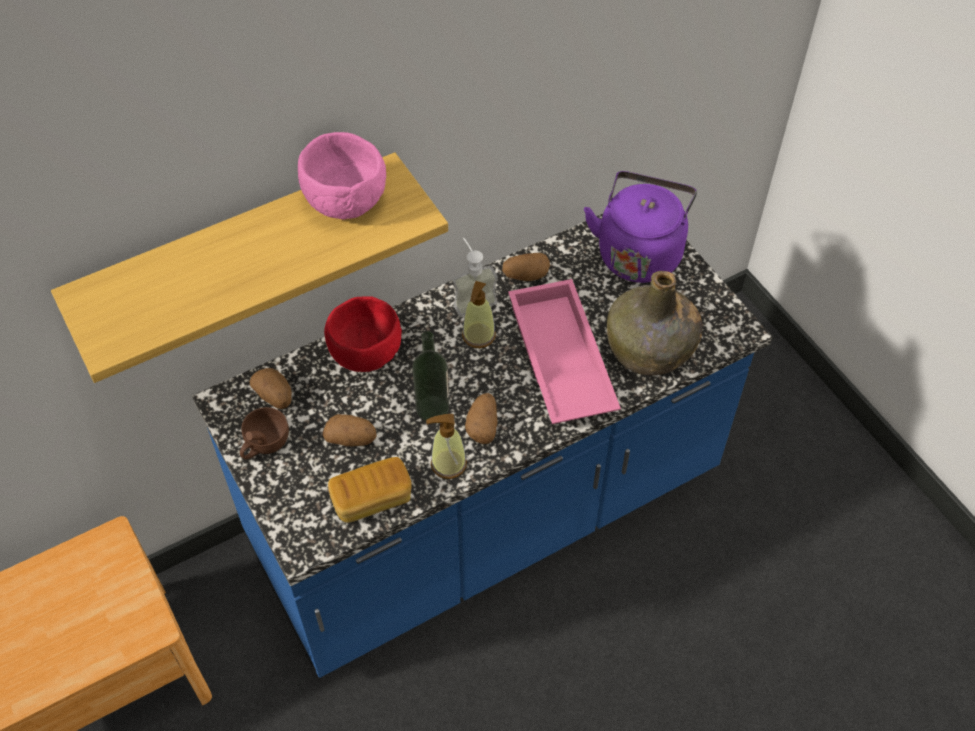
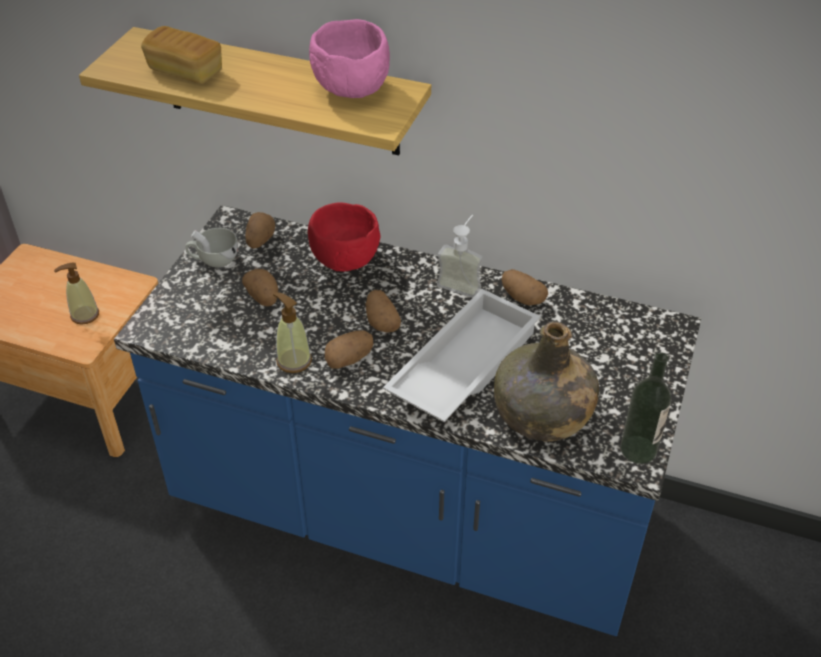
camera: 50 degrees right, 10 degrees down
(264, 445) = (214, 260): brown cup -> white cup
(372, 499) = (221, 339): bread -> bread (185, 71)
(432, 408) = (335, 322): bottle -> bottle (638, 449)
(462, 378) = (381, 321): none -> potato
(478, 335) = (431, 306): soap dispenser -> soap dispenser (84, 315)
(558, 360) = (462, 364): pink tray -> white tray
(639, 252) = (633, 349): purple kettle -> none

